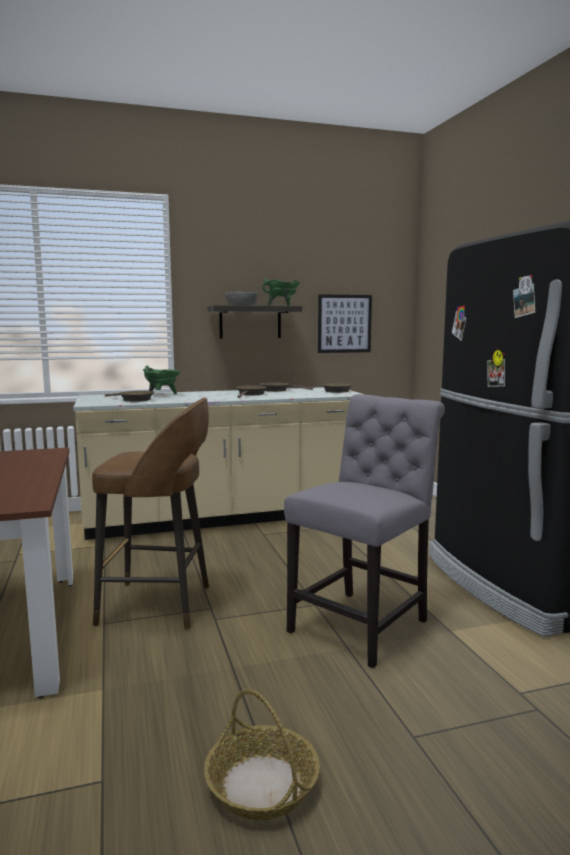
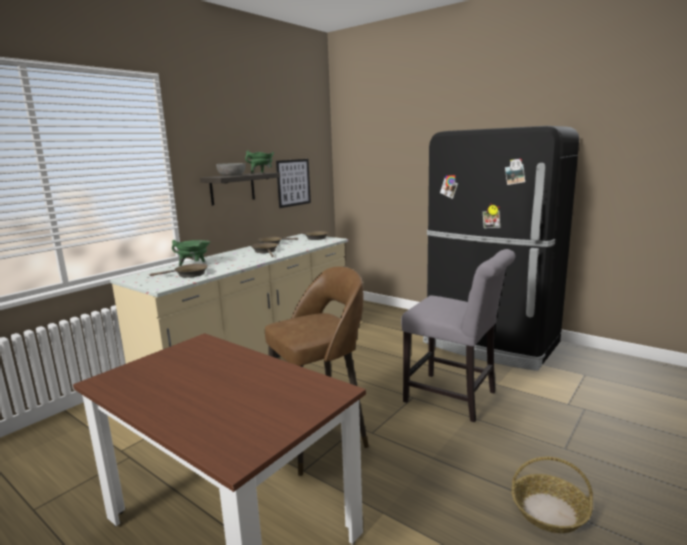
camera: 35 degrees left, 5 degrees up
(363, 624) = (454, 398): grey chair -> grey chair turned 120 degrees clockwise

